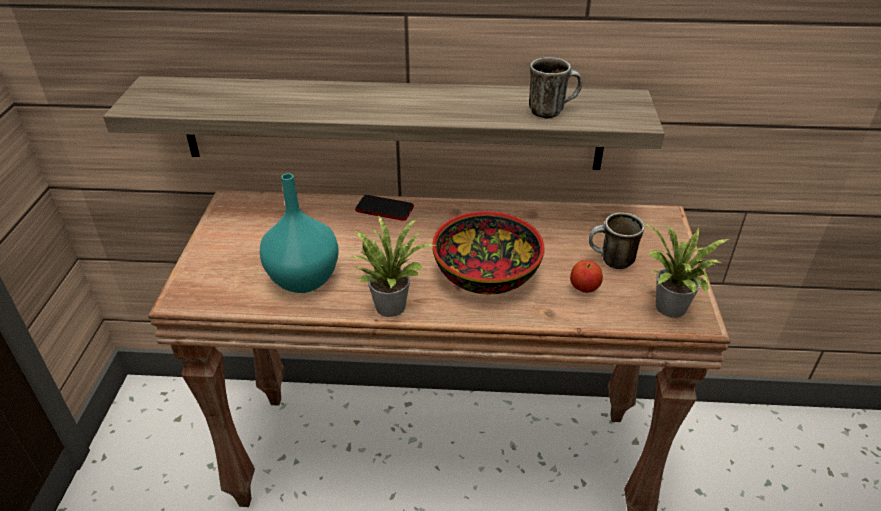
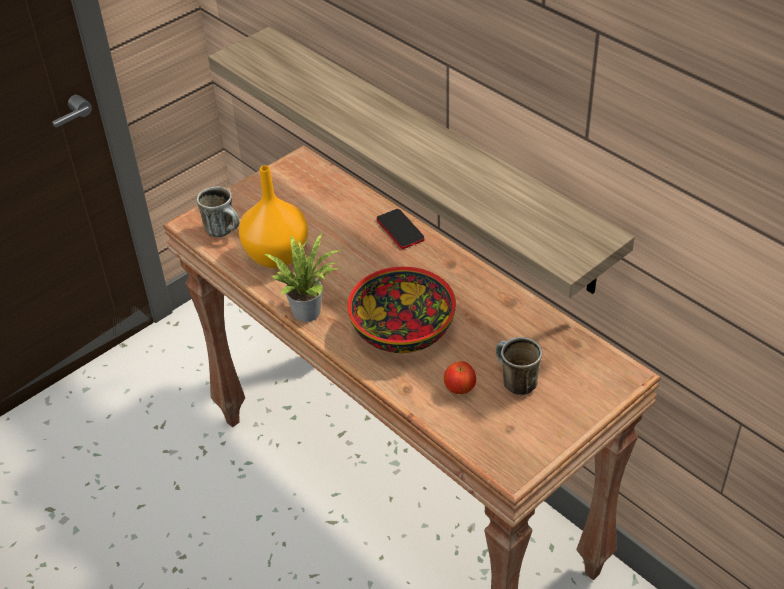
camera: 45 degrees right, 5 degrees up
(305, 280) = (277, 256): turquoise vase -> orange vase
(551, 111) = (511, 212): mug -> mug (224, 231)
(669, 310) = (501, 448): potted plant -> none

